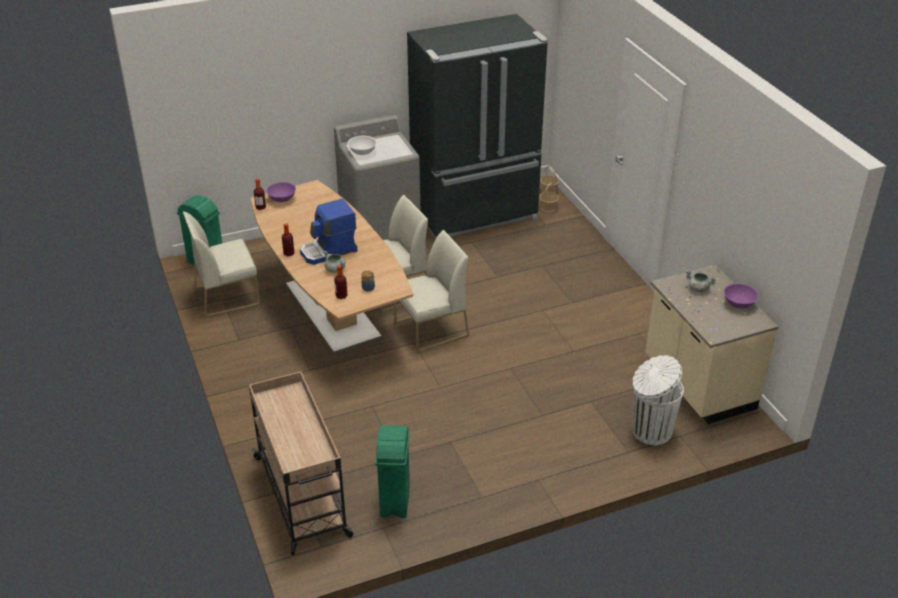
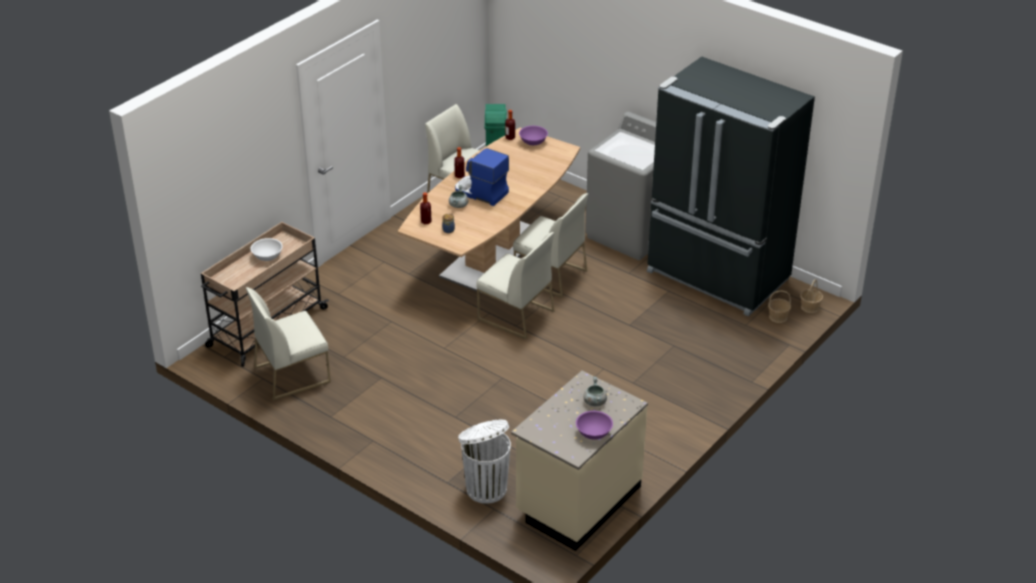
camera: 60 degrees right, 0 degrees up
(362, 152) = (617, 144): white bowl -> white bowl (267, 256)
(394, 502) = (292, 374): green trash can -> white chair

